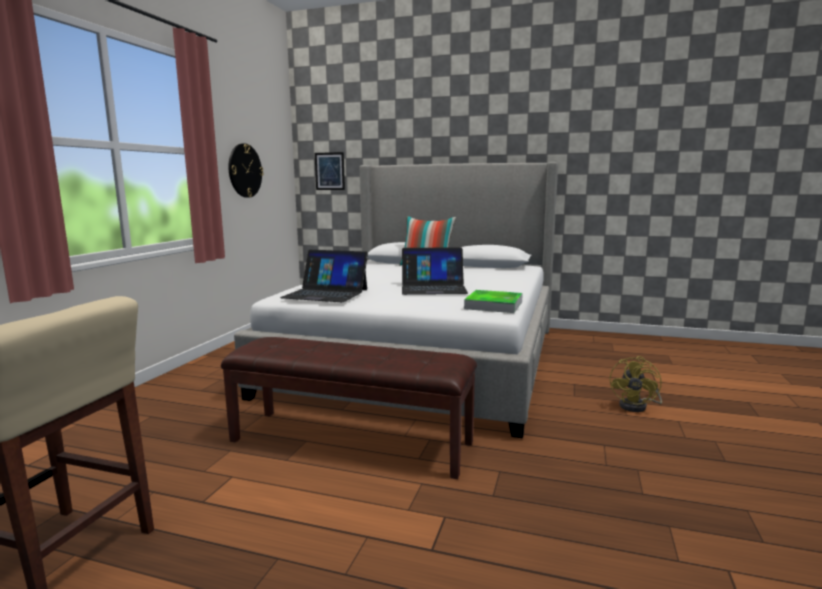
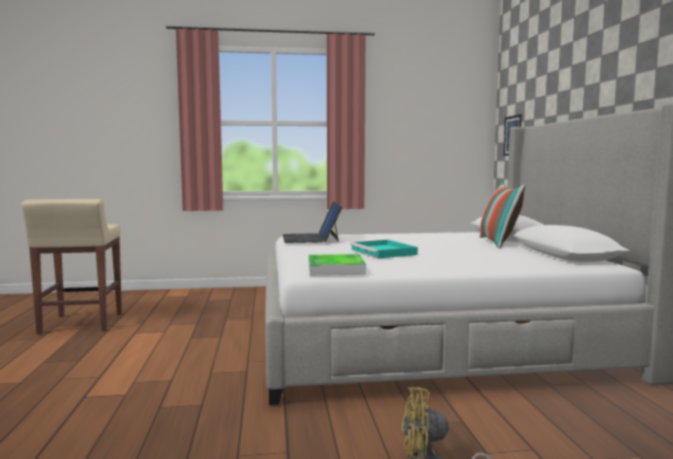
camera: 65 degrees right, 5 degrees down
(245, 170) = (411, 137): wall clock -> none
(352, 441) = (227, 348): brown bench -> none
(433, 288) = (384, 252): laptop -> turquoise tray

